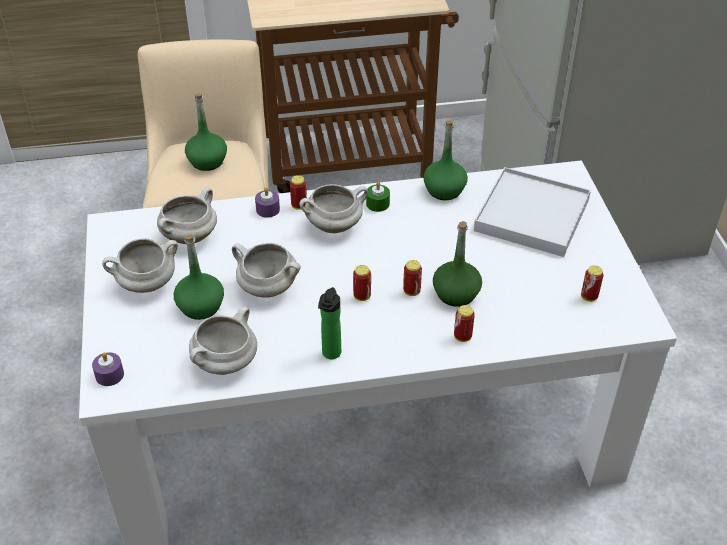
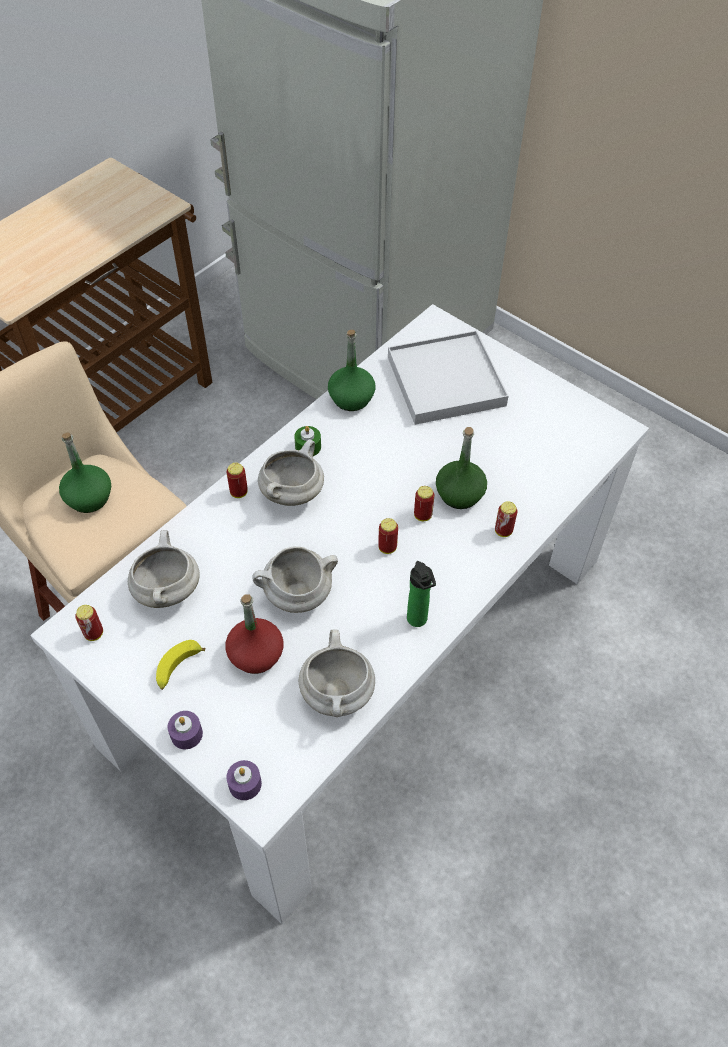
camera: 40 degrees left, 10 degrees up
(146, 284) = (178, 668): white cooking pot -> banana
(200, 306) = (255, 655): green bottle -> red bottle
(268, 209) = (213, 514): purple candle -> purple candle (186, 734)
(589, 297) = (558, 431): can -> can (94, 633)

